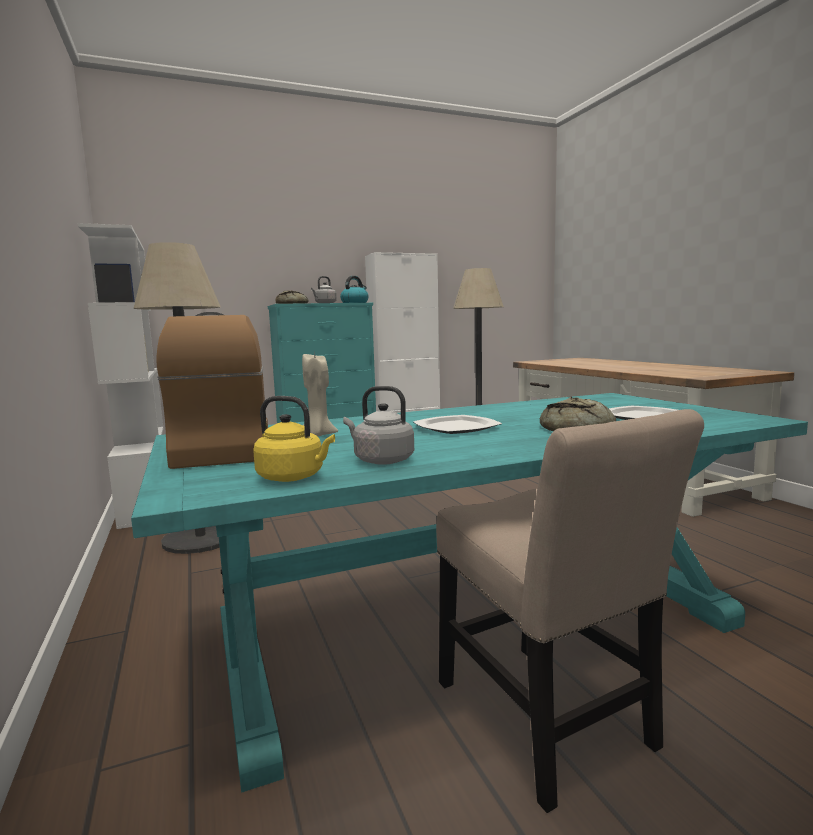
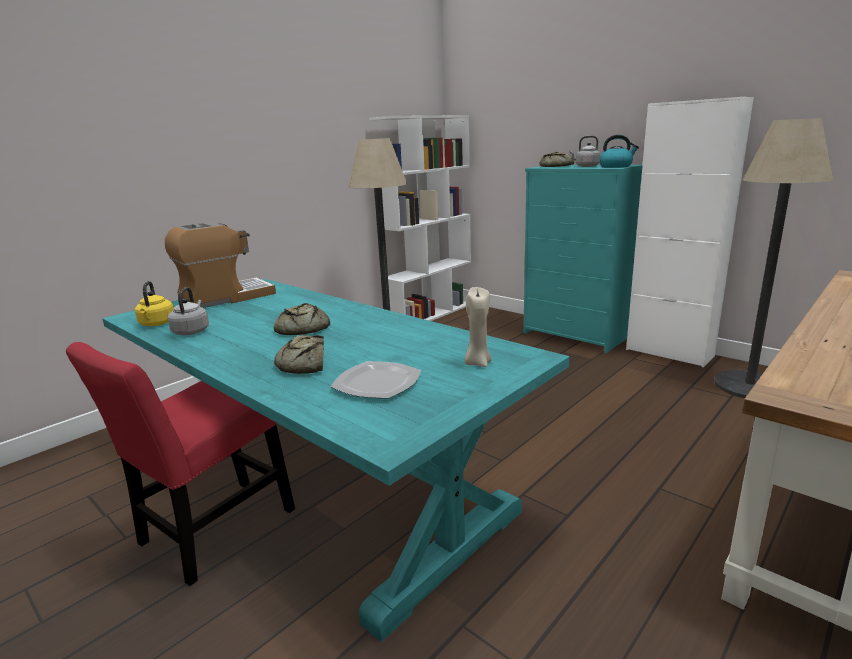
camera: 65 degrees right, 10 degrees up
(318, 435) = (266, 305): beige candle -> beige candle (477, 363)
(456, 427) = (301, 329): plate -> bread
(547, 722) = (212, 531): beige chair -> red chair

